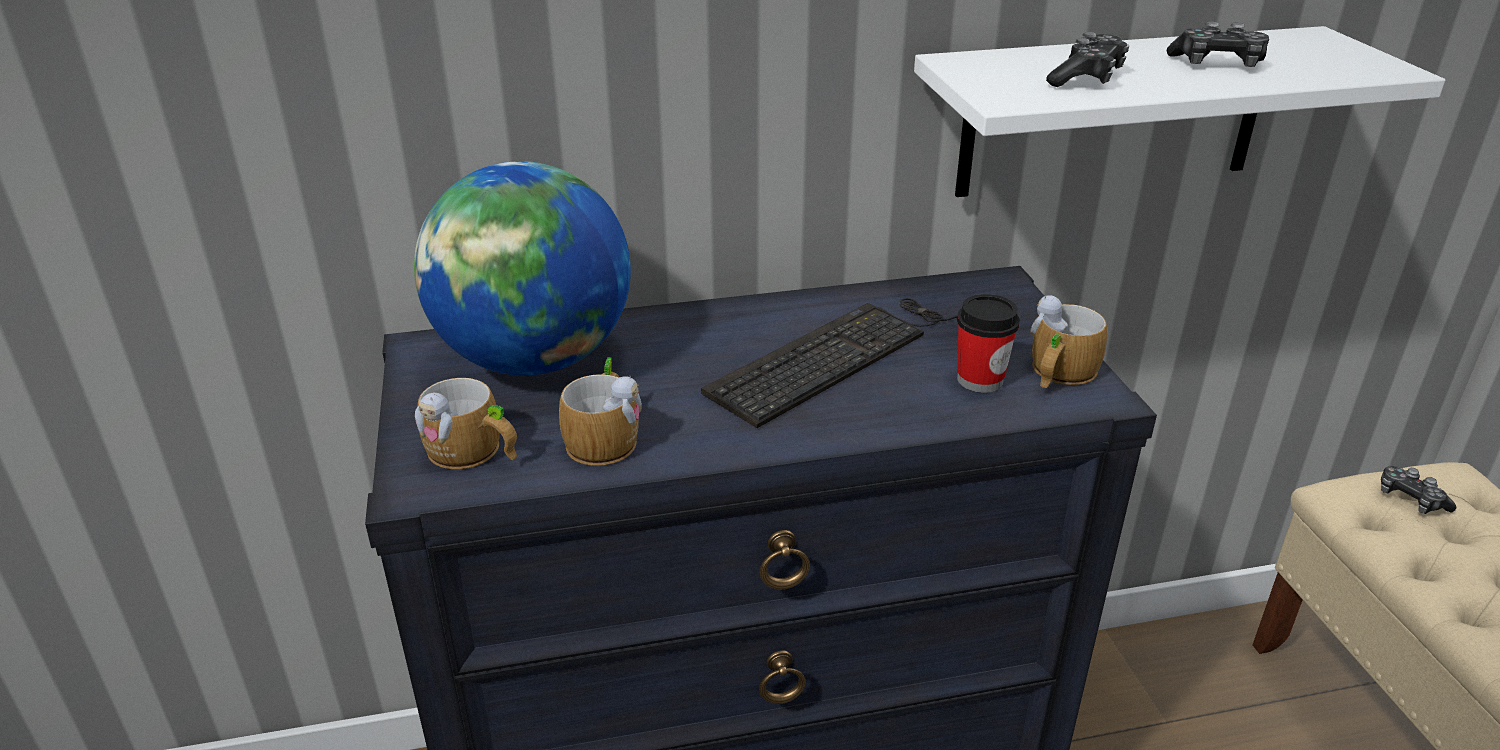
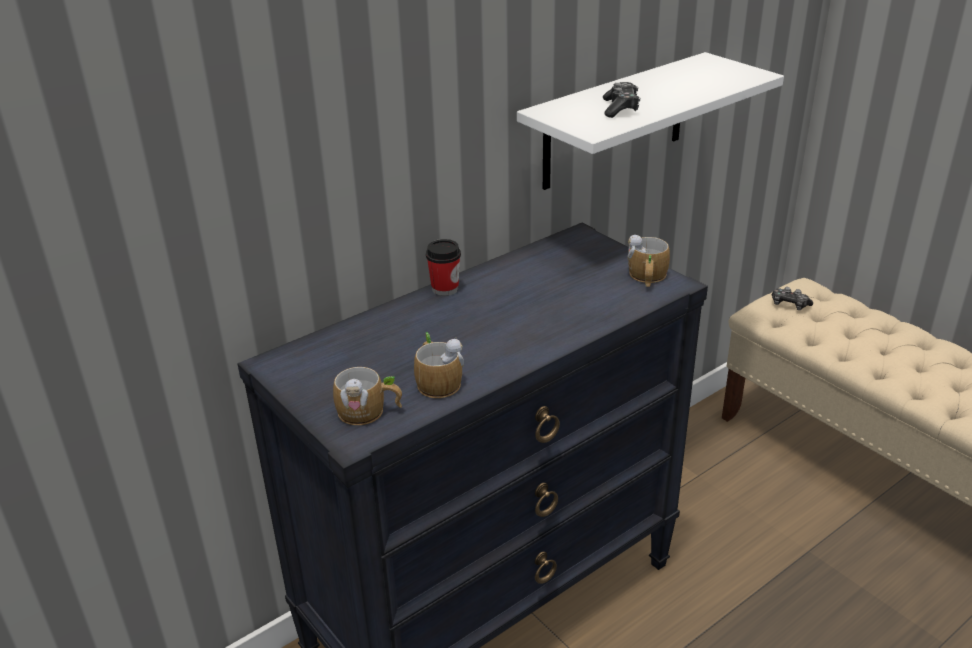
camera: 25 degrees left, 0 degrees up
(535, 360) = (352, 350): globe -> none
(842, 354) = (527, 298): keyboard -> none
(980, 380) = (610, 292): cup -> cup (445, 289)
(1217, 64) = (675, 87): game controller -> none

